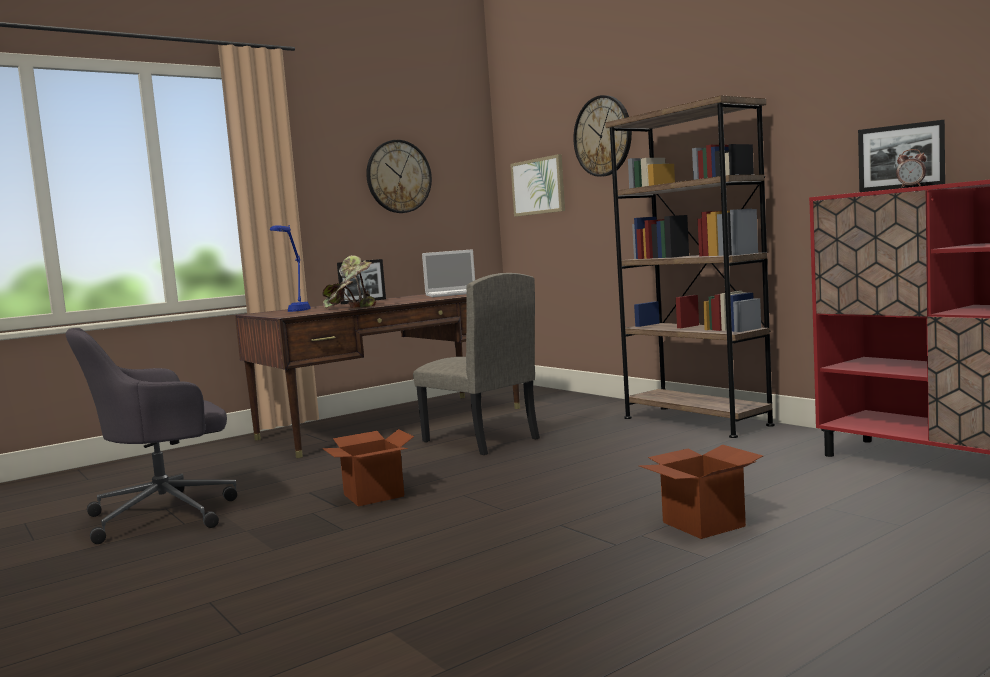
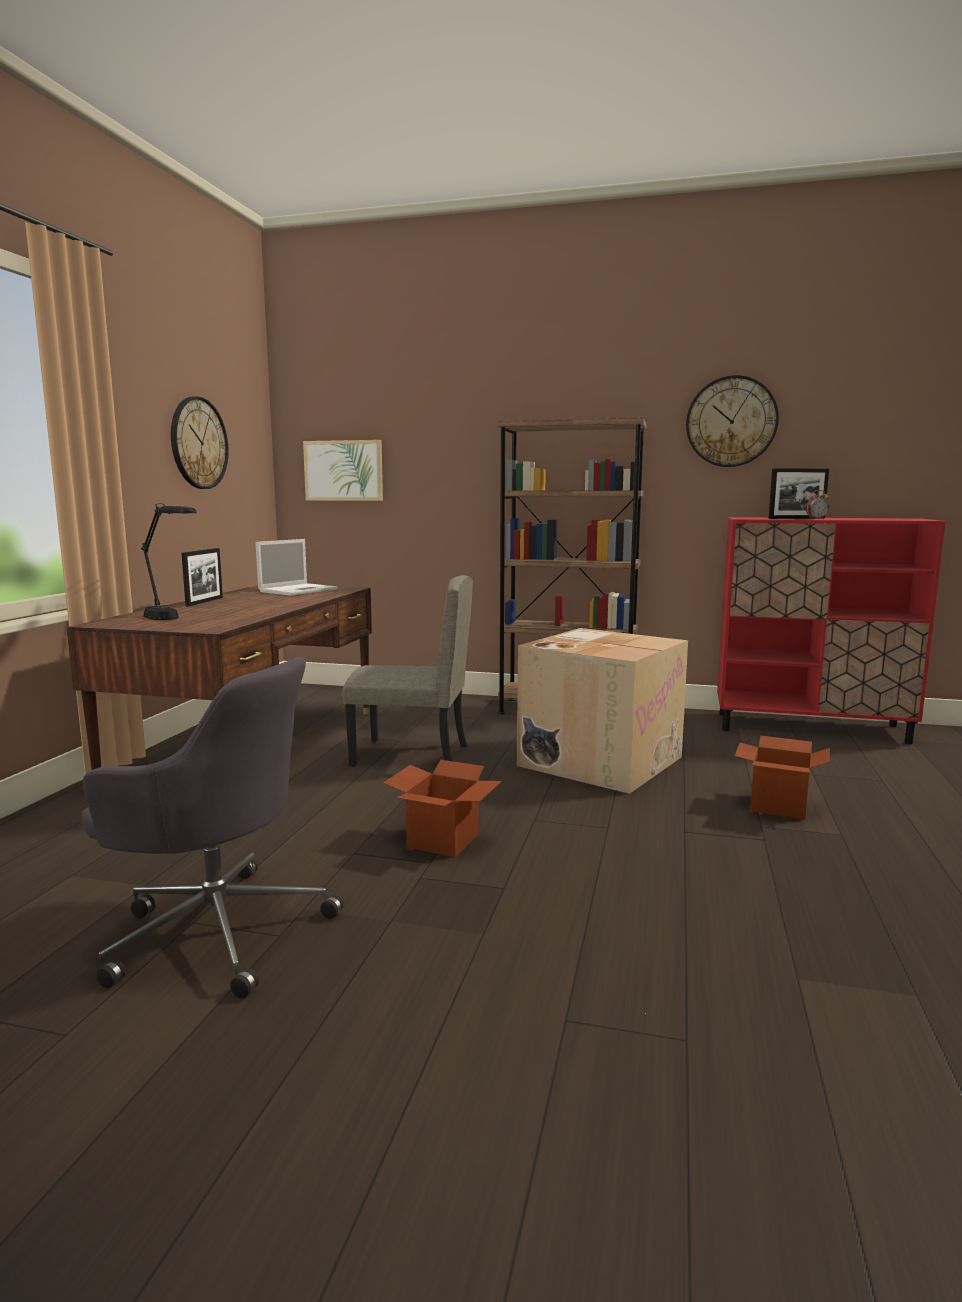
camera: 40 degrees left, 5 degrees up
(167, 514) = (217, 929): grey office chair -> grey office chair turned 90 degrees counterclockwise
(294, 311) = (172, 620): blue table lamp -> black table lamp
(350, 308) = (253, 614): potted plant -> none
(603, 136) = (442, 429): wall clock -> wall clock (731, 422)
(623, 463) = (599, 760): none -> cardboard box

